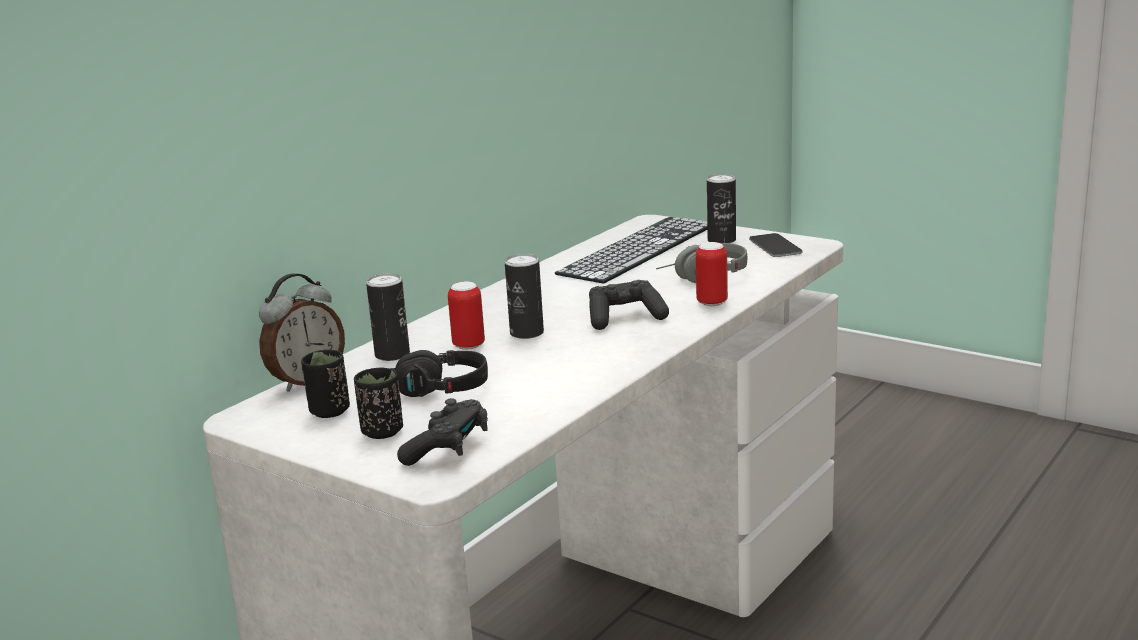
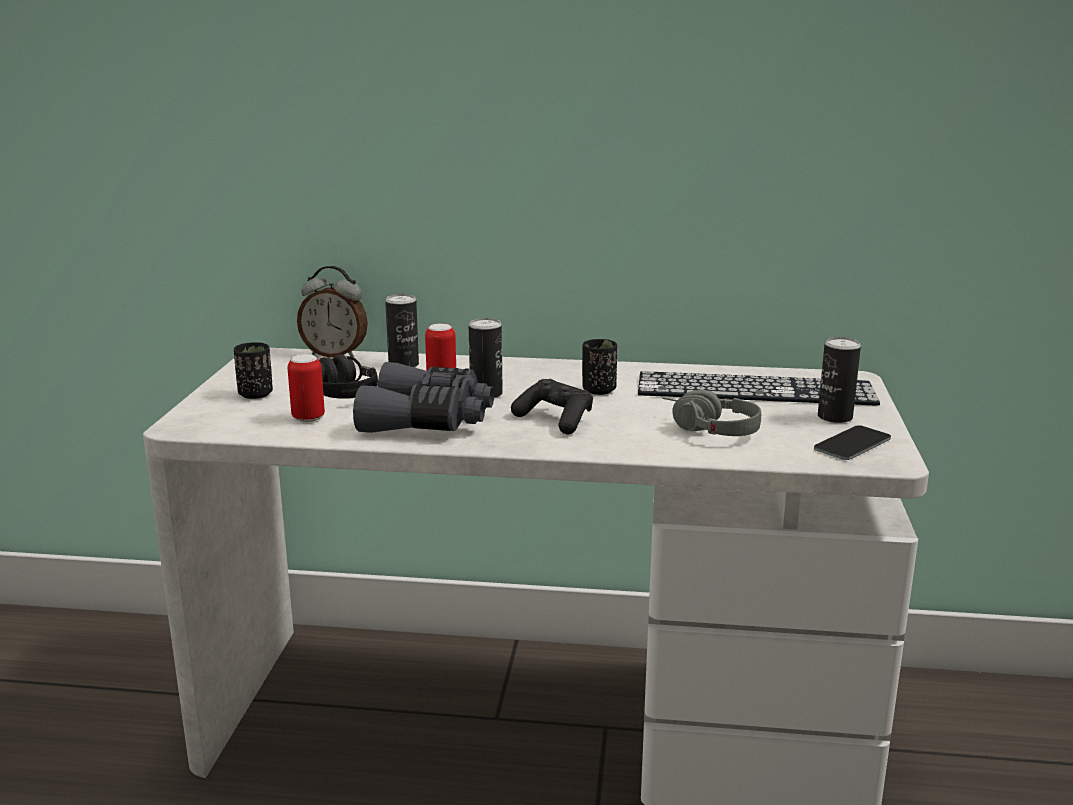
camera: 60 degrees right, 0 degrees up
(329, 411) = (284, 372): black cup -> black cup (599, 390)
(447, 449) = (233, 419): black game controller -> none
(567, 363) = (428, 420): none -> grey binoculars
(712, 302) = (636, 446): can -> can (308, 418)

